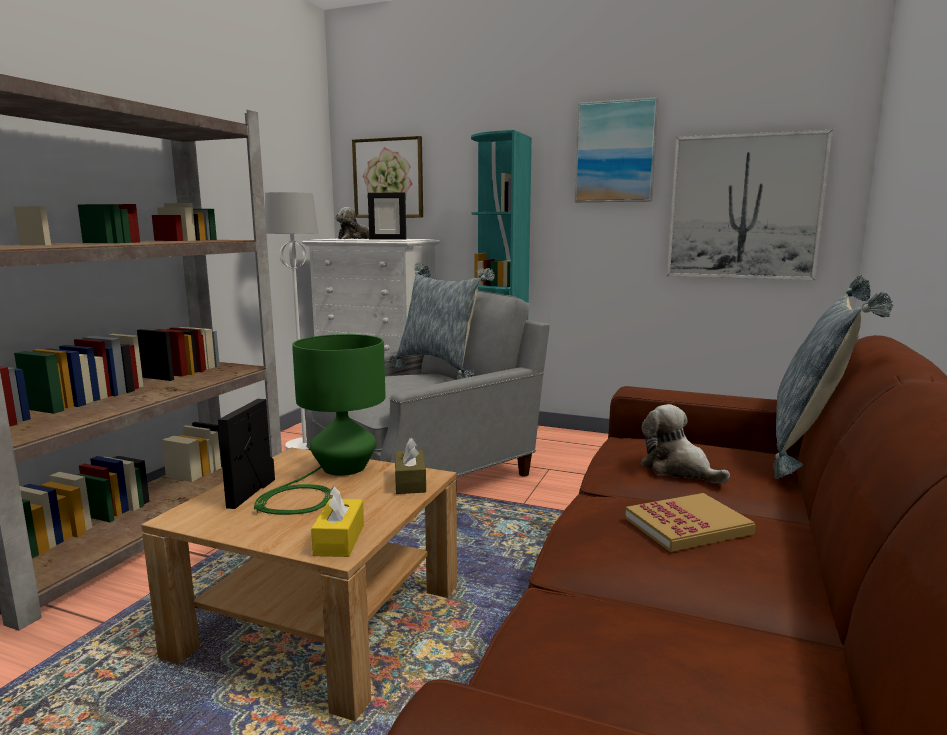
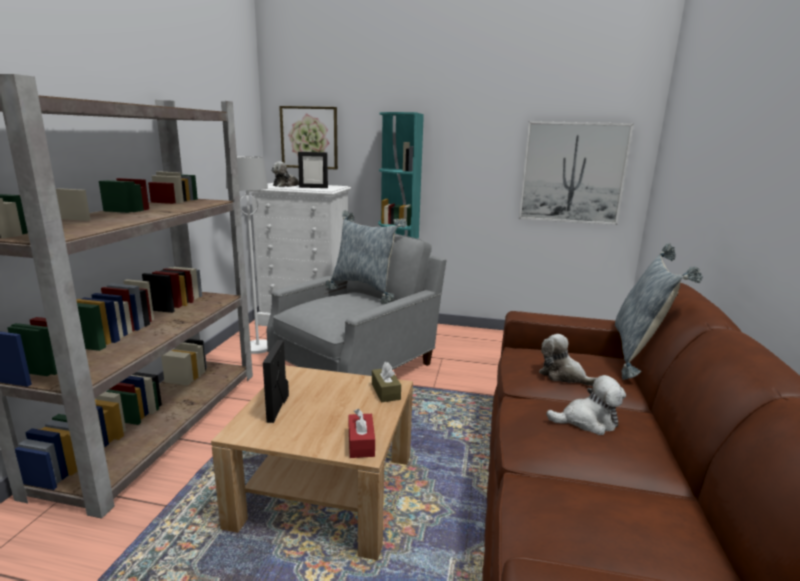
camera: 10 degrees left, 5 degrees up
(326, 479) = (325, 392): green table lamp -> none
(339, 540) = (361, 443): yellow tissue box -> red tissue box
(615, 152) = (484, 129): picture -> none
(688, 526) = (587, 421): book -> plush toy

